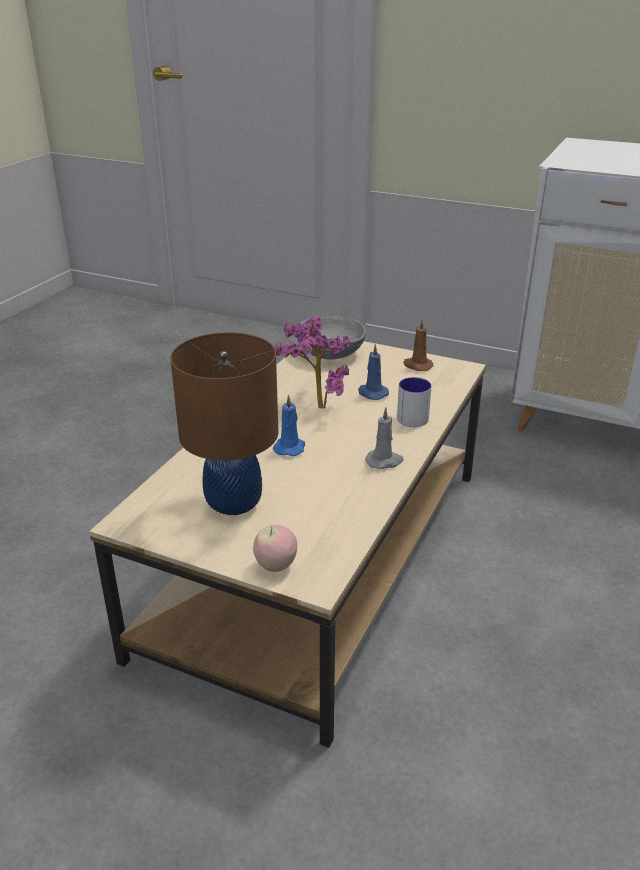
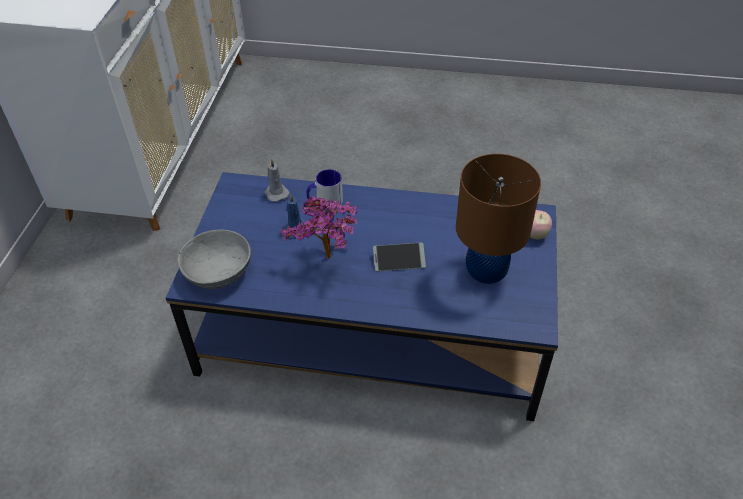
camera: 105 degrees left, 15 degrees up
(290, 447) = (399, 261): blue candle -> phone
(318, 557) = (372, 330): beige coffee table -> blue coffee table
(384, 461) = (396, 207): grey candle -> grey candle (276, 193)
(417, 365) = (234, 210): brown candle -> none

